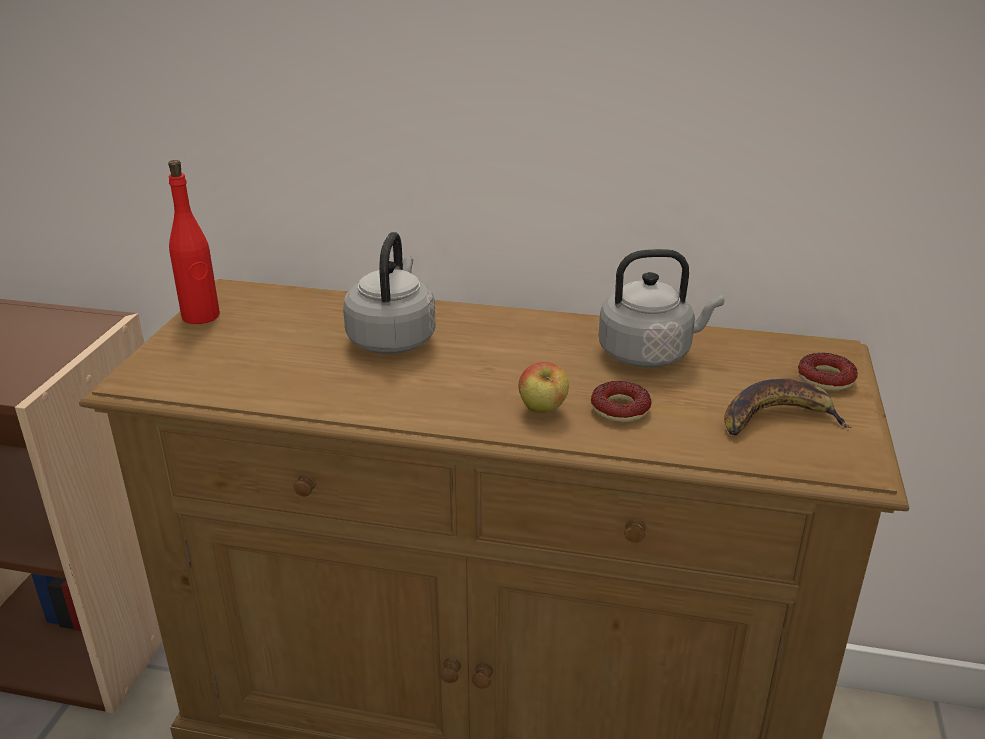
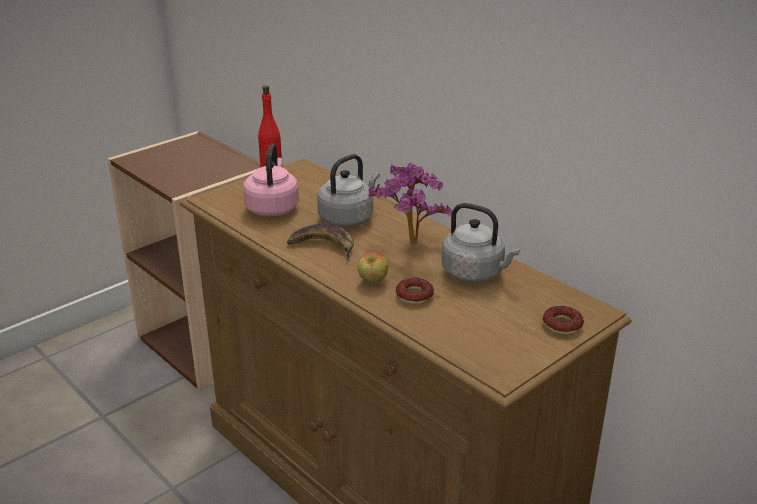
camera: 35 degrees right, 0 degrees up
(260, 359) = (273, 207): none -> pink kettle
(523, 347) = (409, 245): none -> potted plant
(778, 419) = (495, 334): banana -> banana (324, 246)

